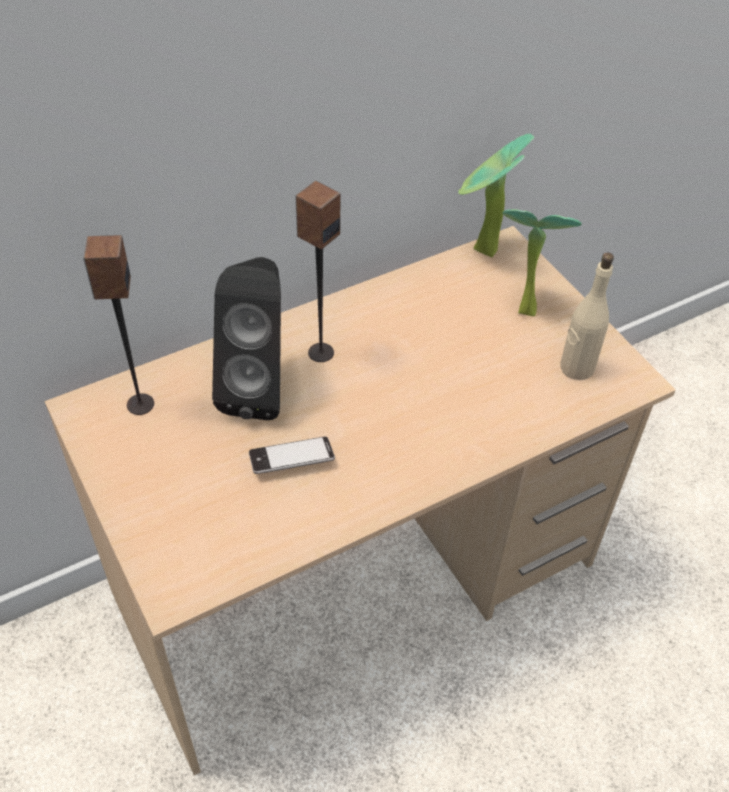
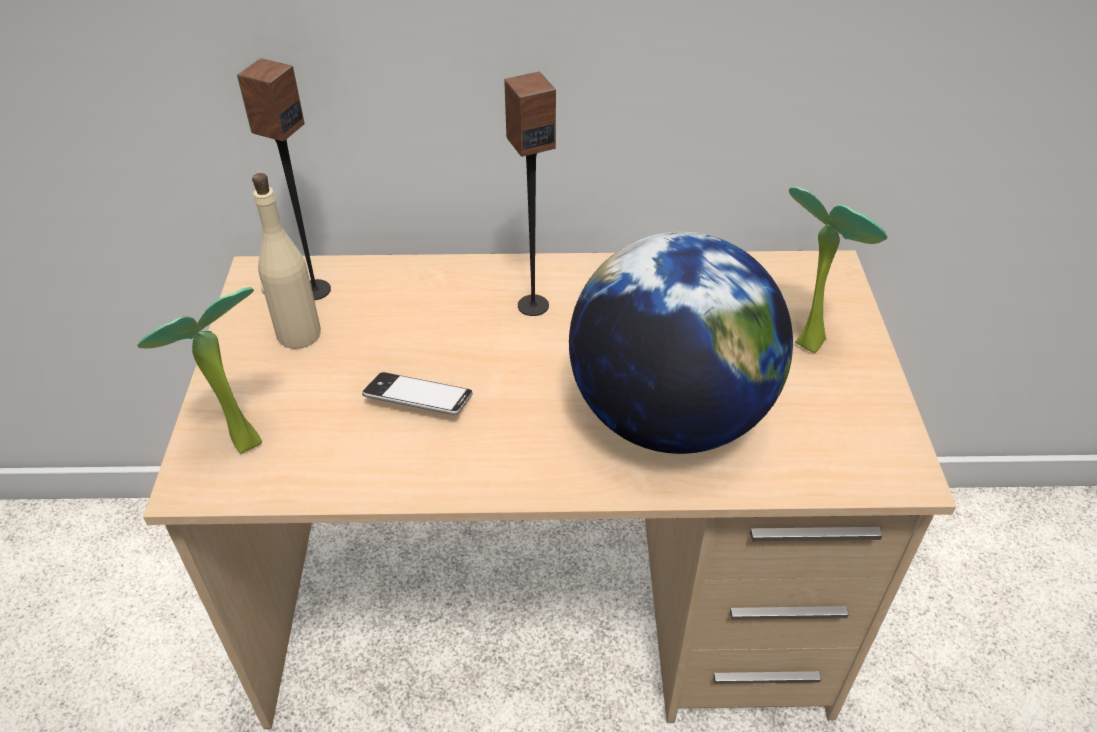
camera: 30 degrees right, 5 degrees down
(259, 388) = (441, 316): black speaker -> none
(472, 400) = (669, 416): none -> globe
(481, 252) = (794, 265): potted plant -> potted plant (237, 441)
(576, 368) = (830, 429): beige bottle -> beige bottle (298, 334)

